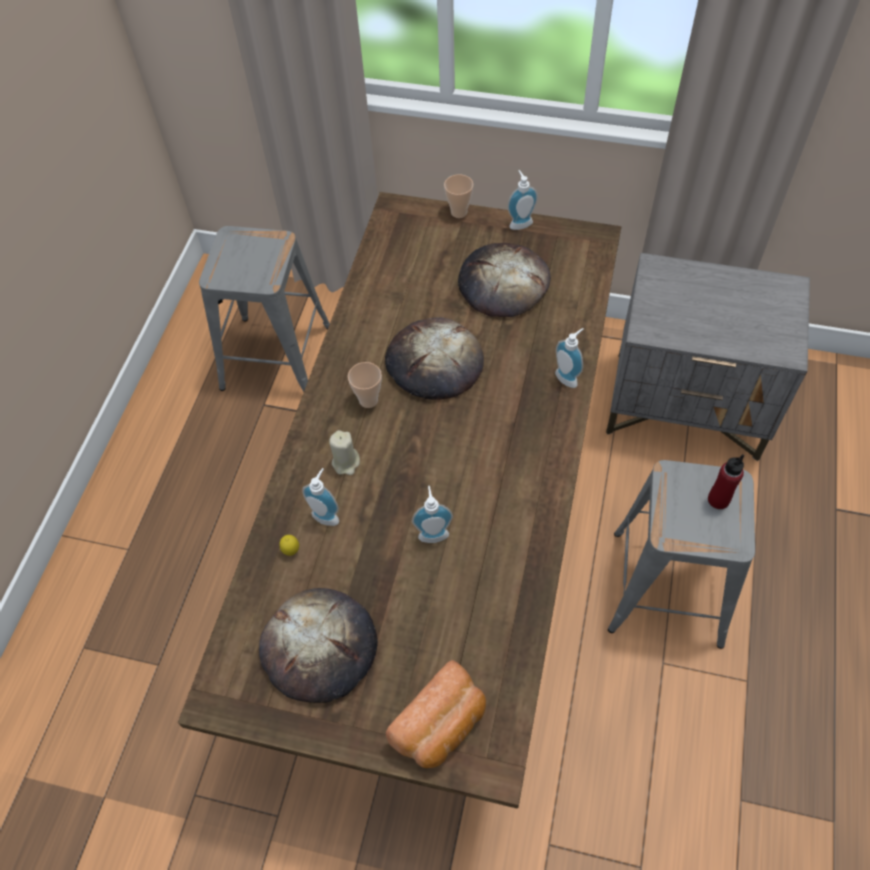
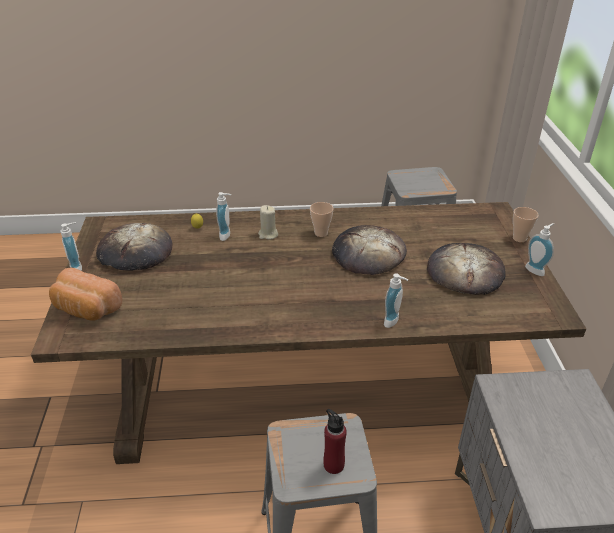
camera: 70 degrees right, 20 degrees down
(433, 532) = (227, 279): soap dispenser -> soap dispenser (79, 268)

